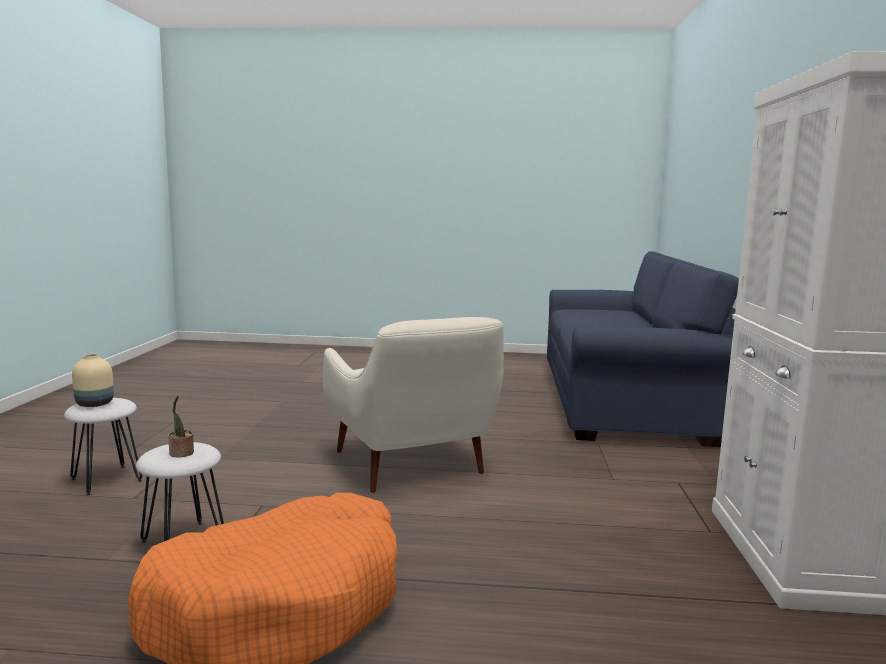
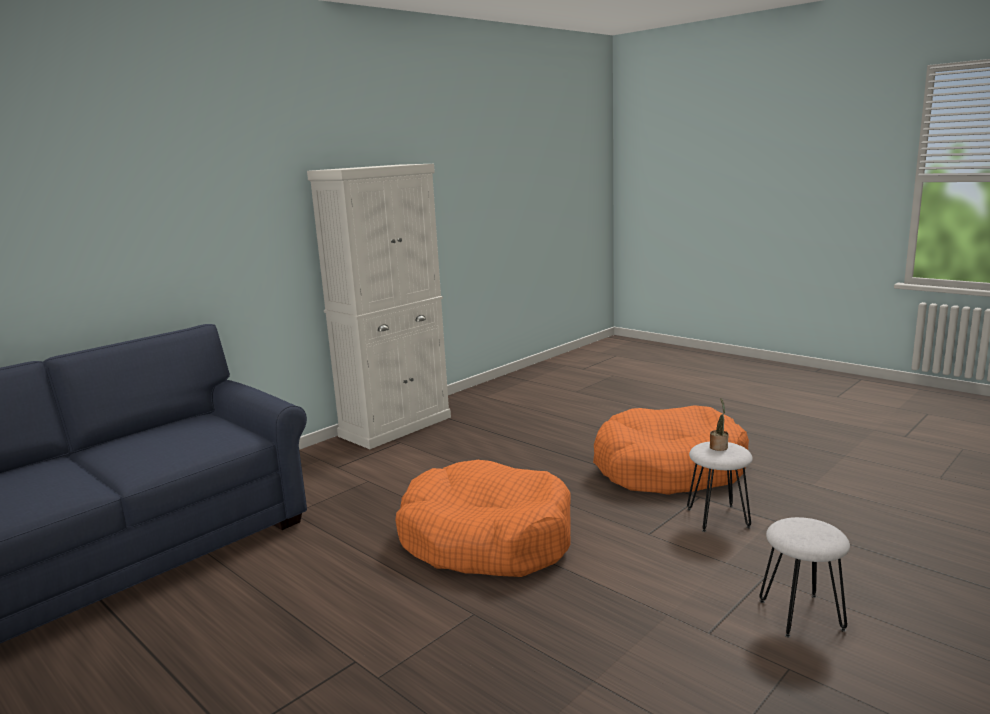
camera: 140 degrees left, 5 degrees up
(94, 404) = (814, 531): beige vase -> none
(411, 465) = (486, 539): white armchair -> orange dog bed

